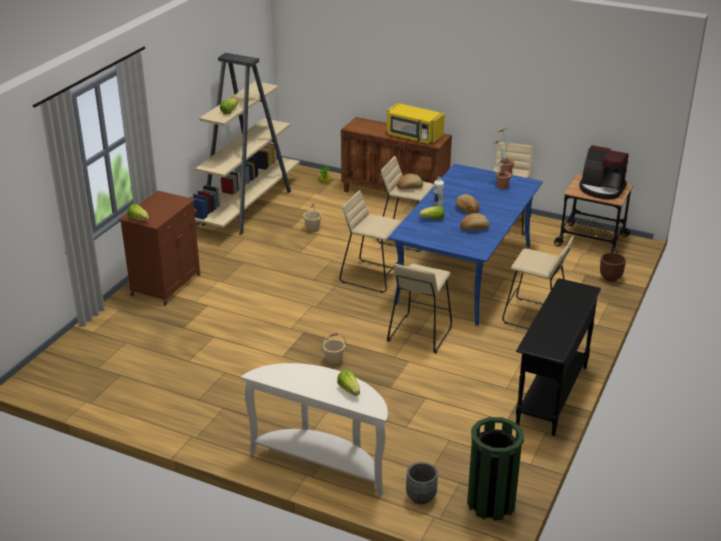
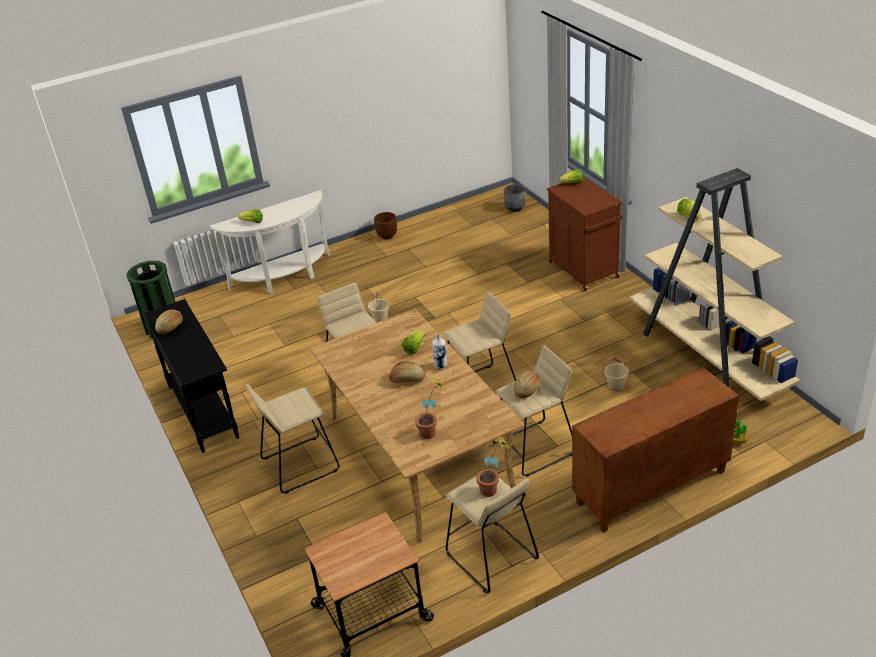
camera: 130 degrees right, 5 degrees up
(414, 137) = (626, 419): yellow microwave -> none
(421, 496) = (207, 303): grey planter -> grey planter (515, 208)
(465, 274) = (418, 455): blue dining table -> beige dining table
(474, 228) = (367, 366): bread -> bread (170, 327)
(601, 189) = (357, 557): coffee machine -> none
(610, 278) = (289, 571): brown planter -> brown planter (387, 236)

